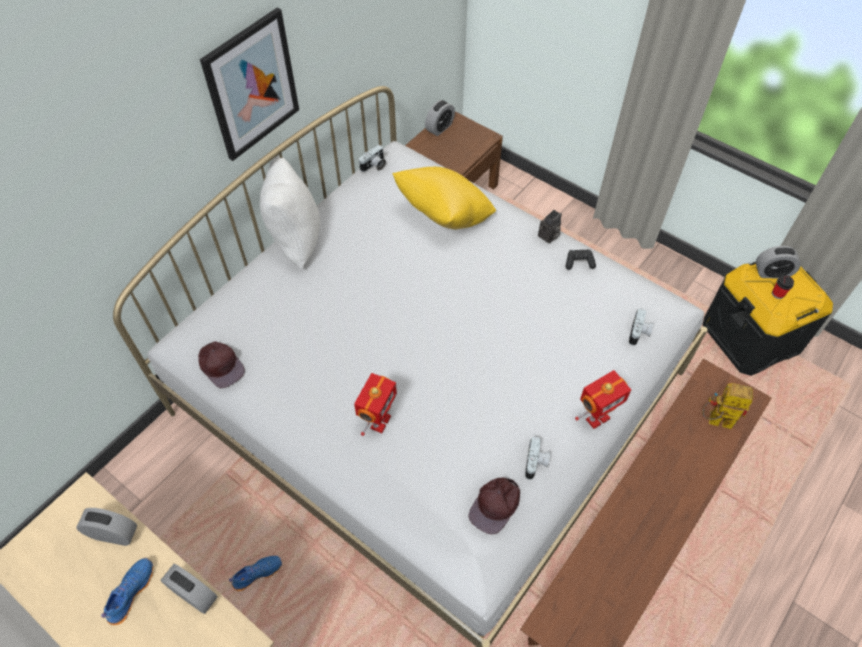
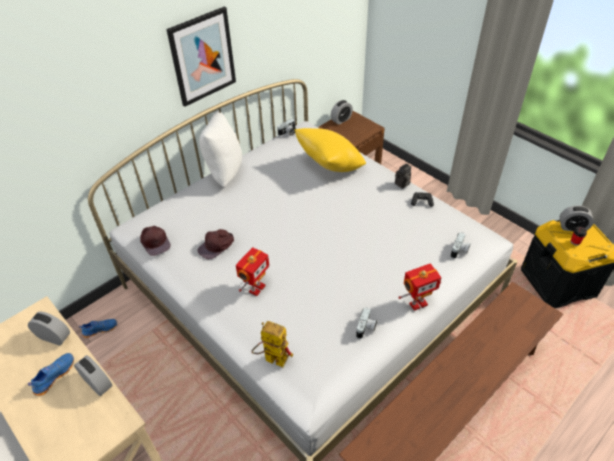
camera: 10 degrees right, 10 degrees down
(257, 573) = (159, 400): blue shoe -> blue shoe (100, 329)
(495, 506) = (330, 353): brown cap -> brown cap (216, 246)
(714, 421) = (515, 325): toy robot -> toy robot (271, 359)

